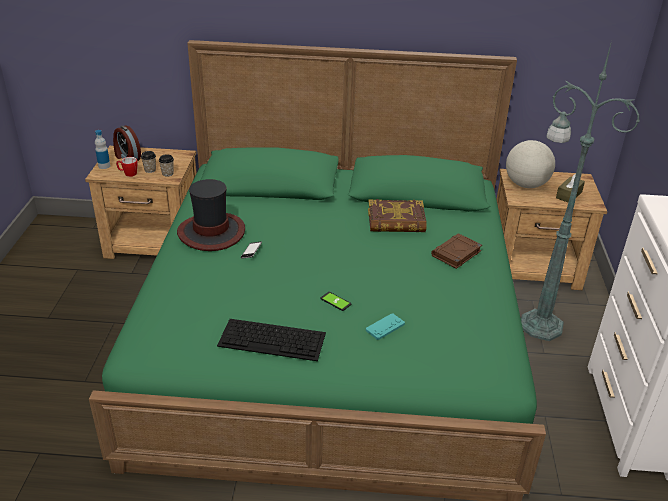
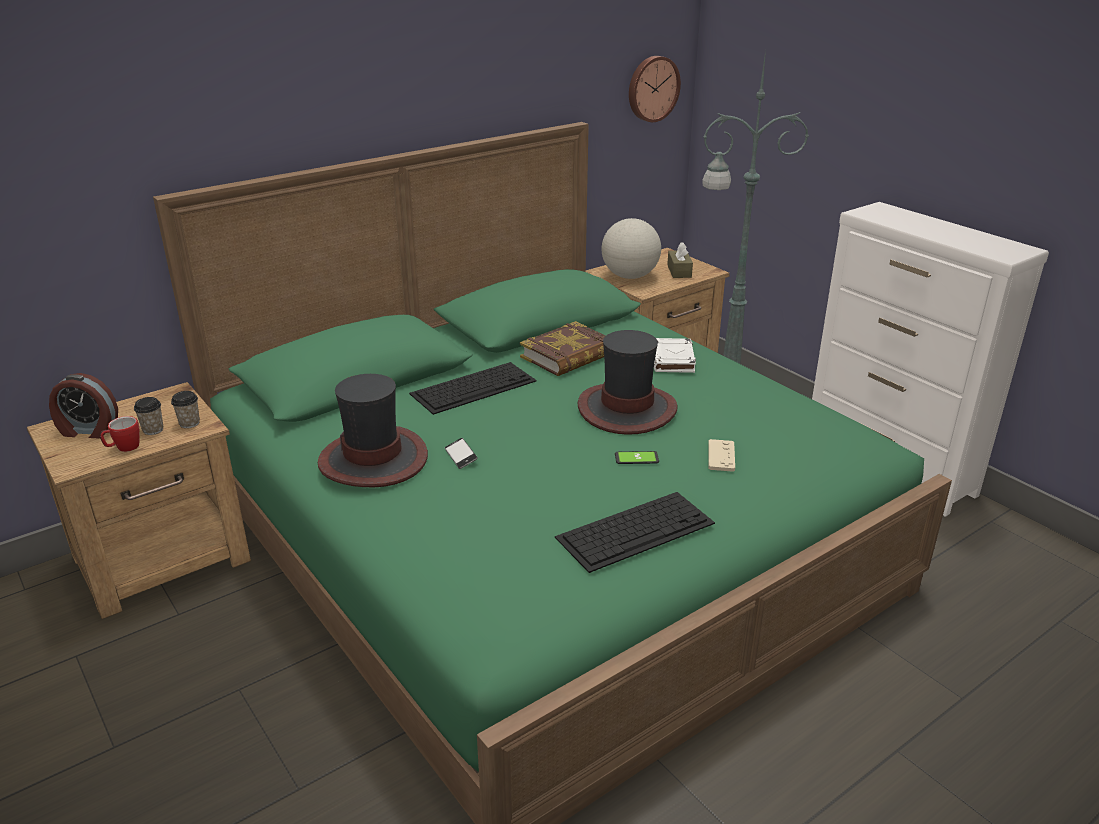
camera: 40 degrees left, 5 degrees down
(104, 166) = (63, 454): bottle -> none
(316, 216) = (474, 387): none -> keyboard
(377, 270) = (627, 409): none -> hat
(385, 327) = (721, 456): turquoise game controller -> beige game controller
(456, 254) = (672, 360): brown book -> white book
(597, 44) = (652, 88): none -> wall clock

